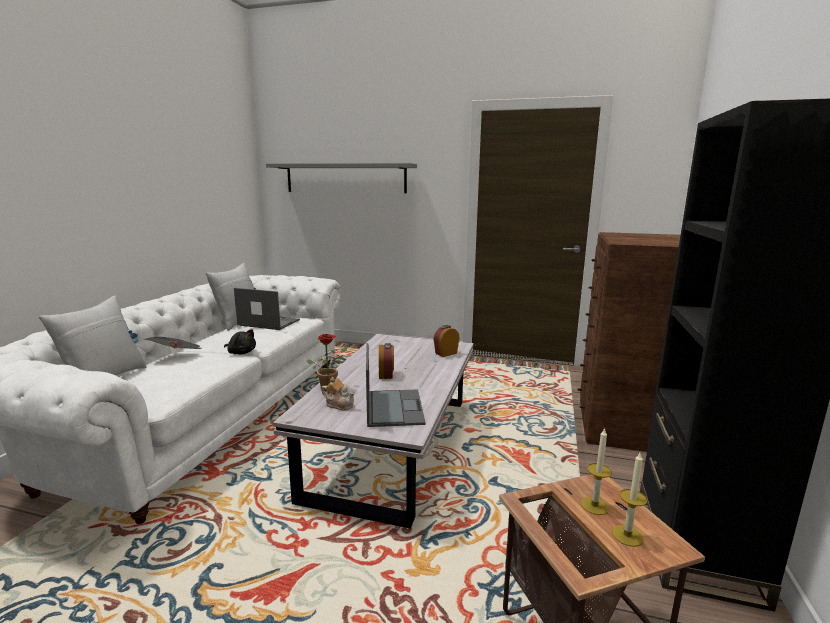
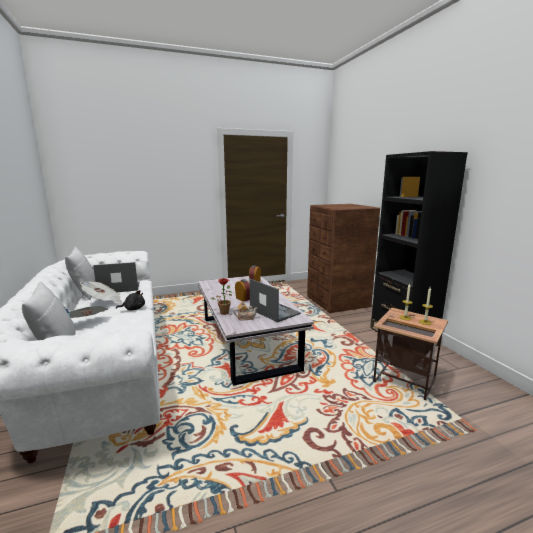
camera: 35 degrees left, 0 degrees up
(228, 335) = (103, 301): none -> newspaper
(345, 178) = (128, 177): grey shelf -> none

